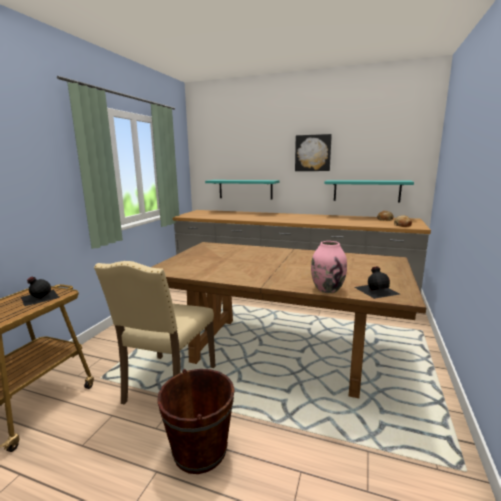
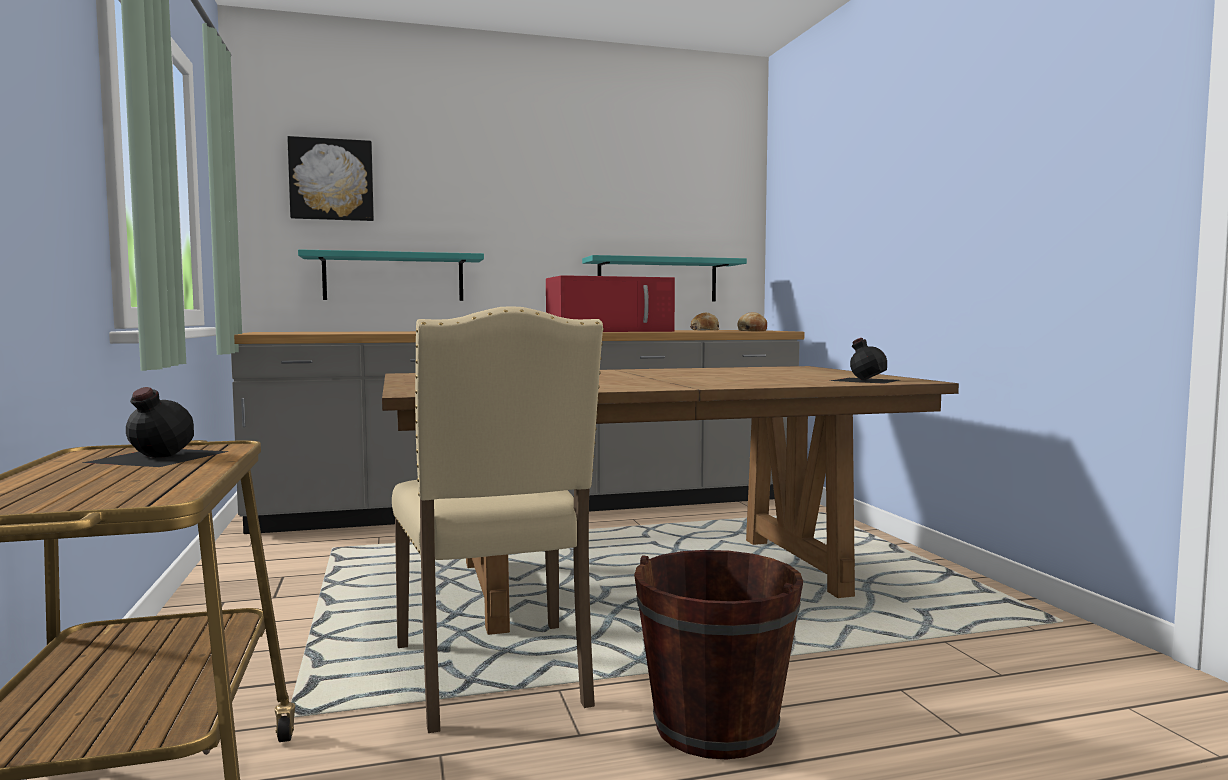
camera: 35 degrees left, 10 degrees down
(313, 153) = (551, 201): picture -> picture (331, 180)
(325, 220) = (611, 331): none -> red microwave
(327, 289) = (802, 383): pink vase -> none

